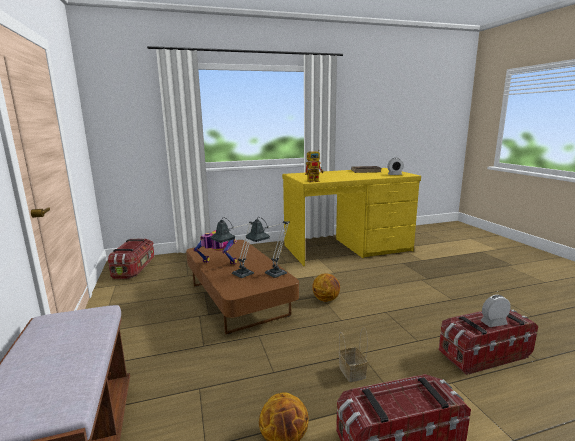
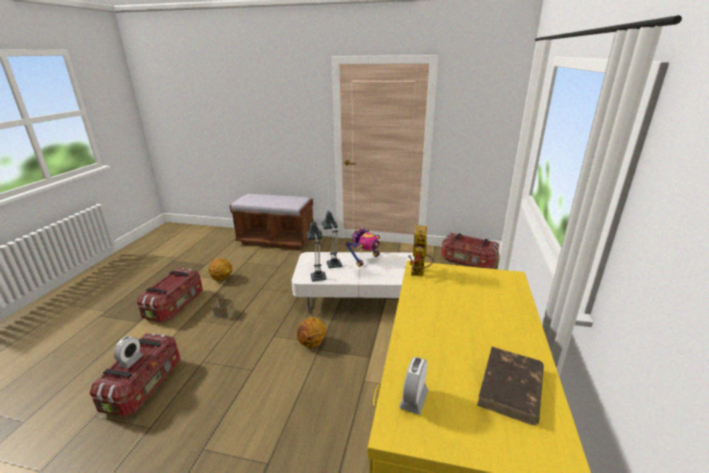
camera: 120 degrees right, 10 degrees up
(238, 299) = (359, 297): brown coffee table -> white coffee table

